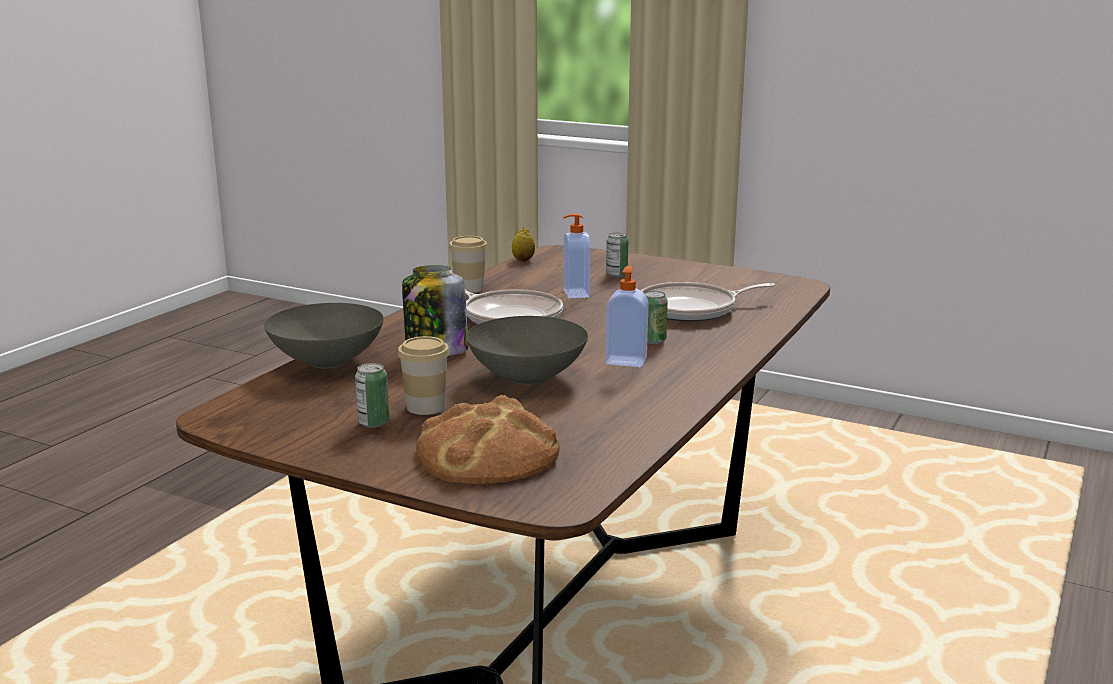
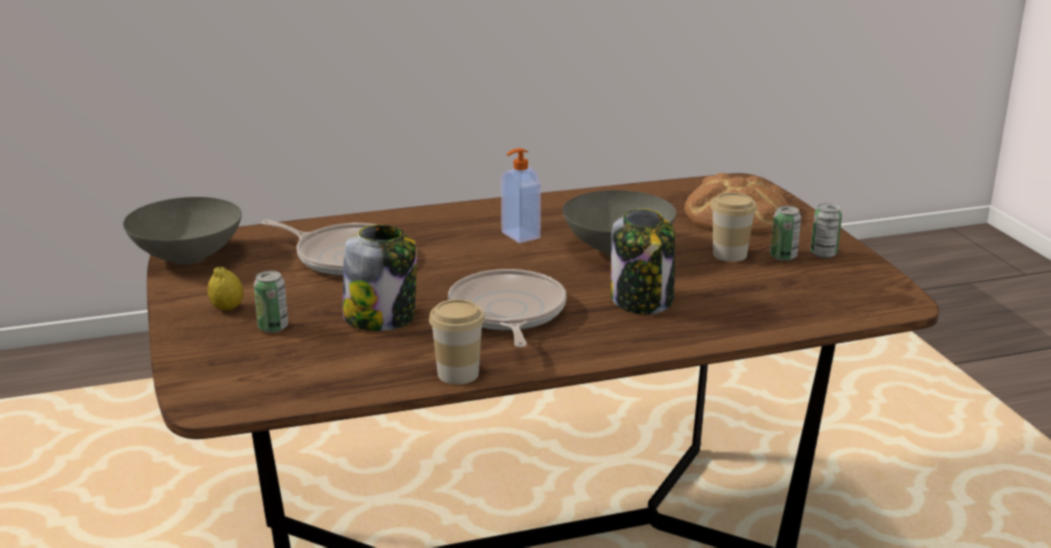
camera: 135 degrees left, 5 degrees up
(326, 362) = (755, 325): grey bowl -> grey bowl (189, 257)
(523, 260) = (289, 402): lemon -> lemon (227, 308)
(575, 293) = (381, 318): soap dispenser -> jar
(653, 340) = (457, 243): can -> can (823, 254)

